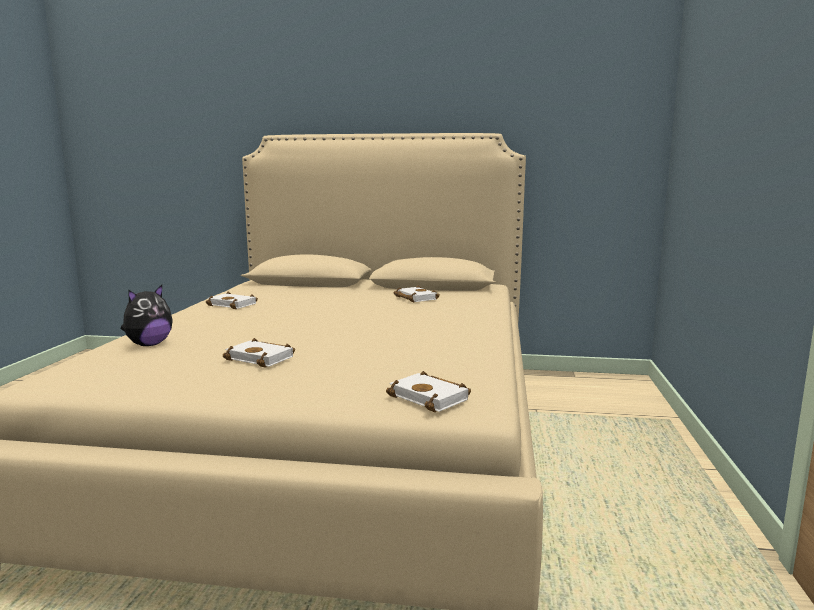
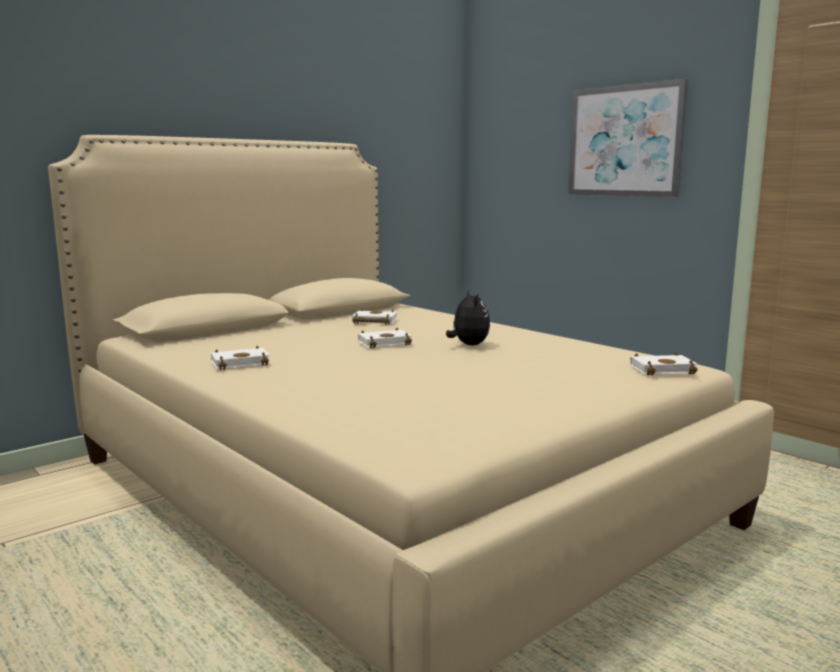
camera: 50 degrees left, 0 degrees up
(148, 345) = (351, 408): plush toy -> plush toy (468, 345)
(262, 358) = (487, 384): white book -> white book (385, 342)
(754, 112) = (624, 141): none -> picture

